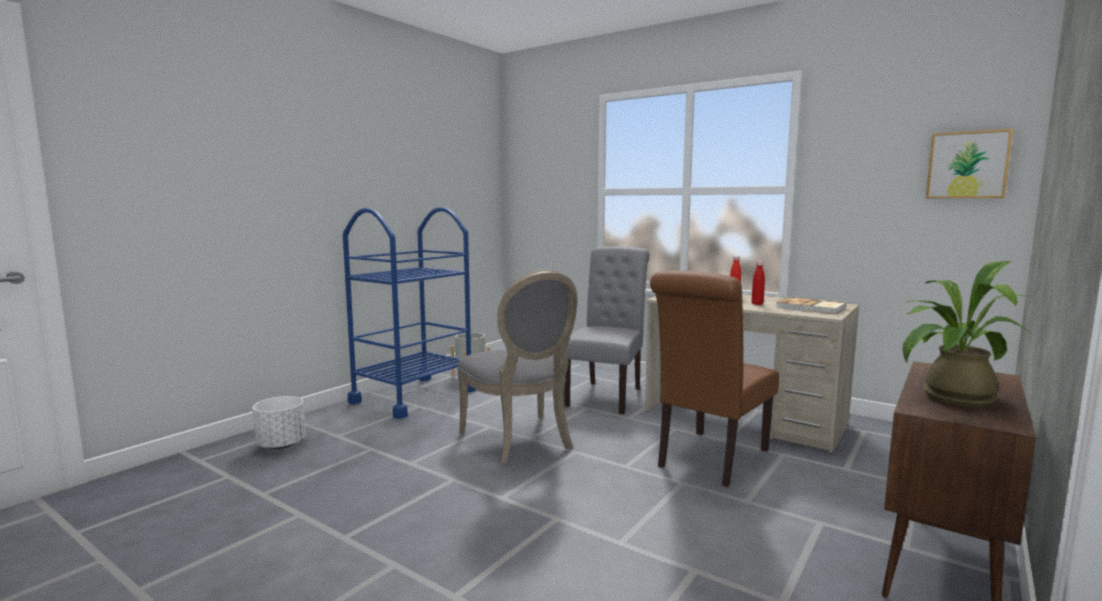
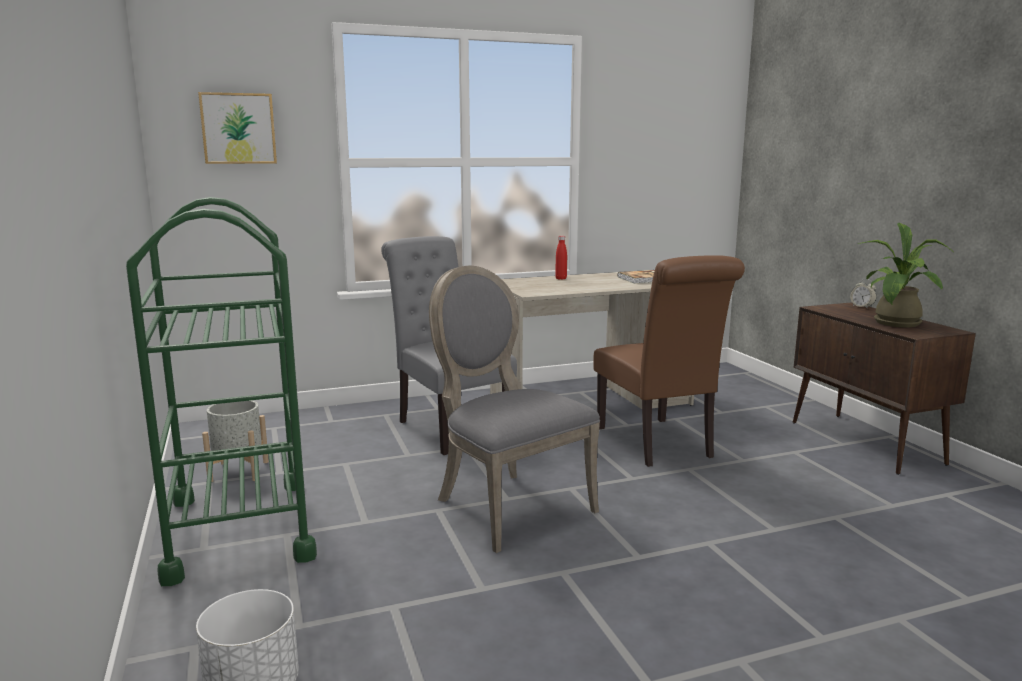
camera: 55 degrees left, 5 degrees up
(413, 396) = (239, 528): blue cart -> green cart
(521, 441) = (507, 505): grey chair -> grey chair turned 135 degrees counterclockwise
(757, 304) = (611, 283): red bottle -> none
(967, 165) = (704, 141): picture -> picture (238, 128)
(1002, 380) = (862, 307): none -> alarm clock

